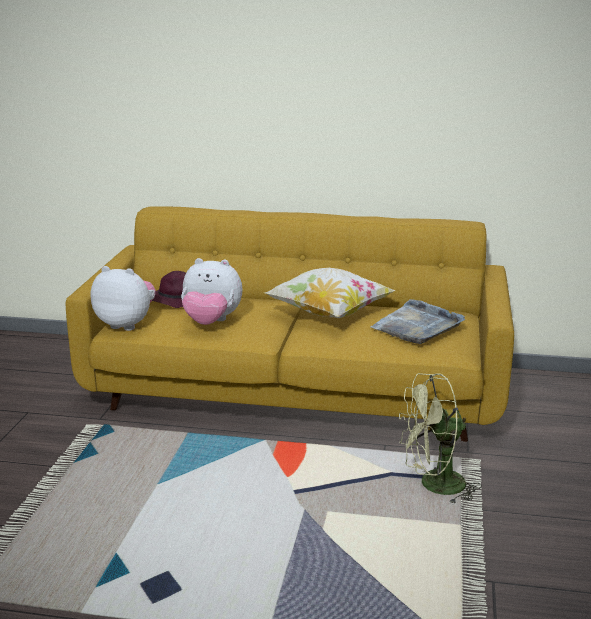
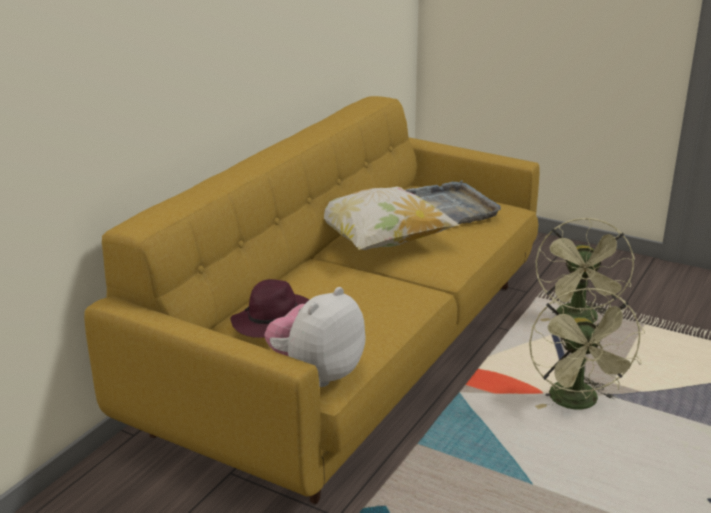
camera: 70 degrees left, 5 degrees up
(211, 322) = (365, 309): plush toy -> none
(283, 496) = (578, 403): none -> green fan

